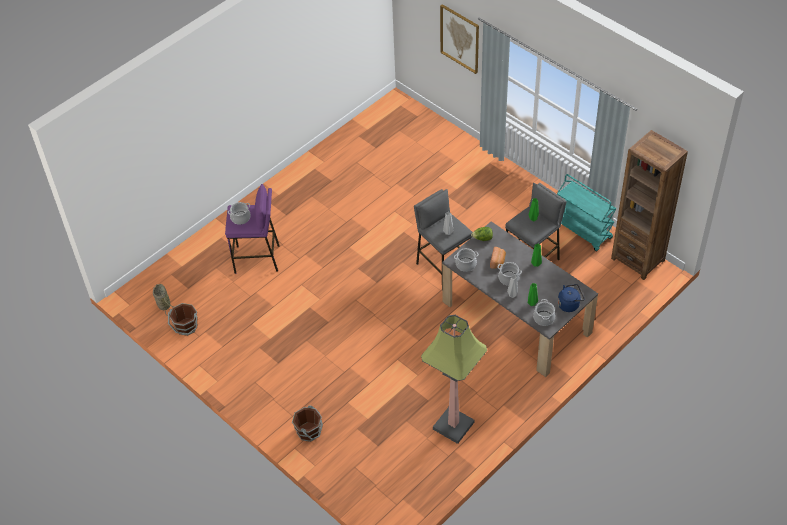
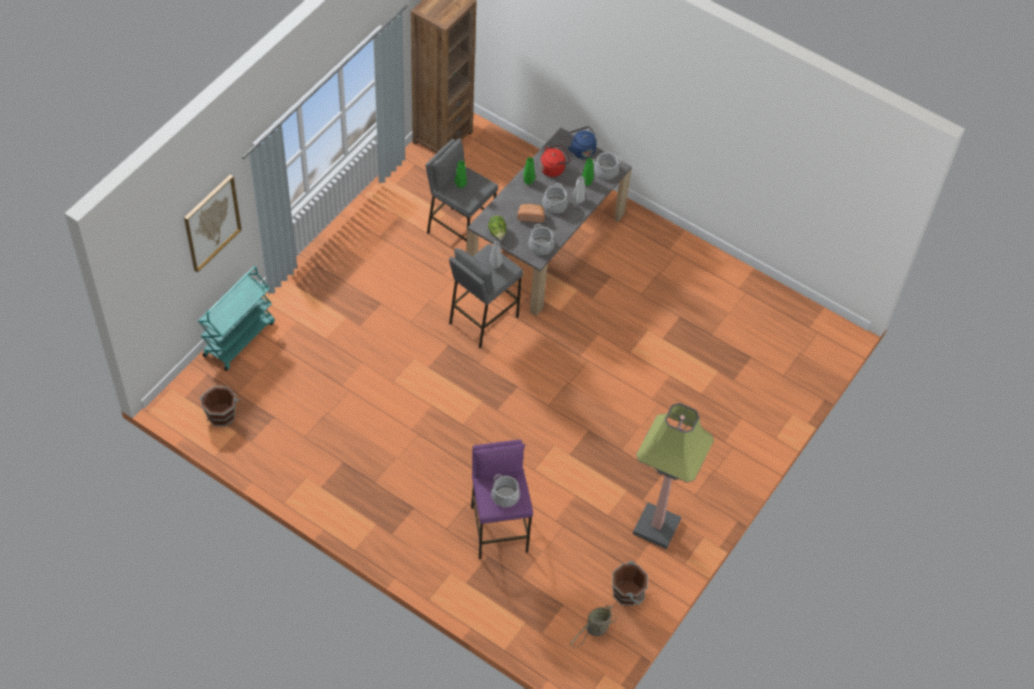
camera: 105 degrees left, 5 degrees up
(309, 431) = (749, 426): brown bucket -> brown bucket (221, 414)
(453, 425) = (706, 291): floor lamp -> floor lamp (655, 527)
(549, 282) = (553, 169): none -> red kettle
(582, 231) = (404, 187): turquoise cart -> turquoise cart (239, 338)

